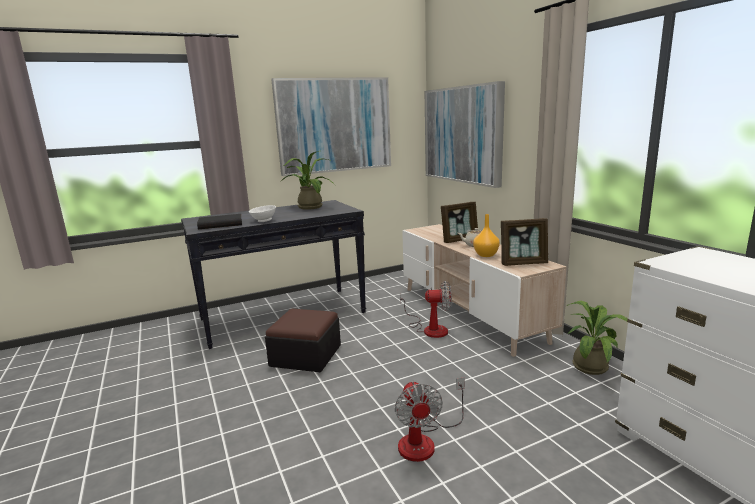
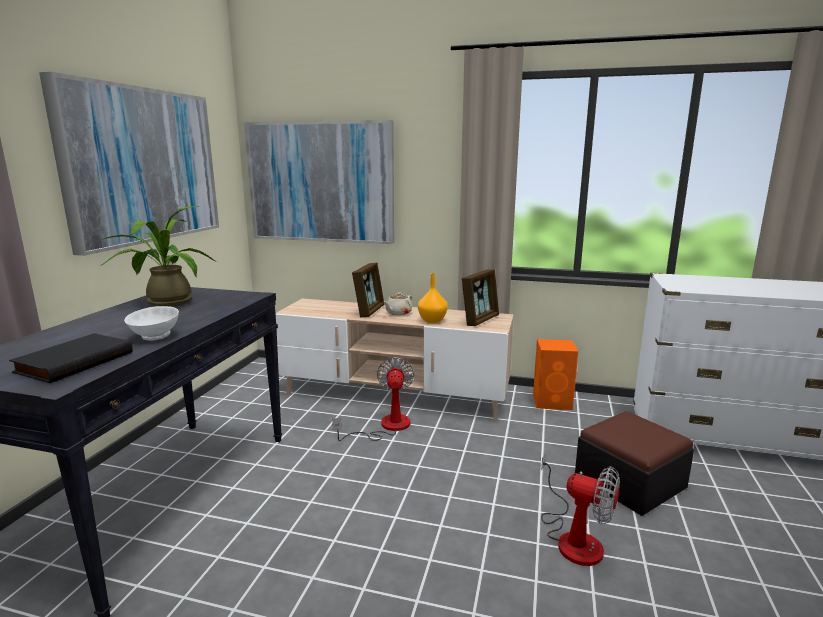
camera: 50 degrees left, 0 degrees up
(306, 355) = (301, 531): ottoman -> ottoman (629, 481)
(429, 329) = (386, 427): fan -> fan turned 45 degrees counterclockwise
(592, 365) = (553, 402): potted plant -> orange speaker

